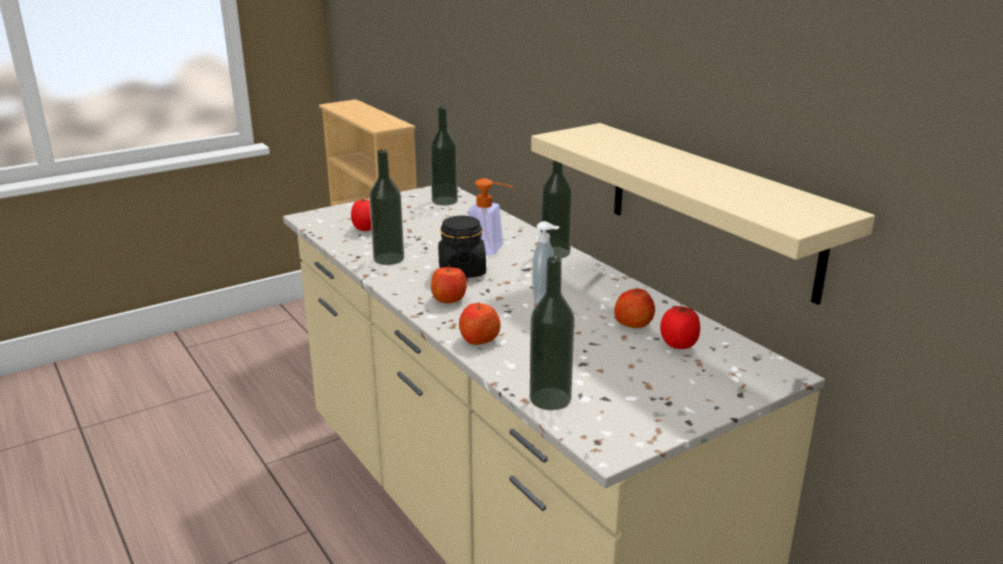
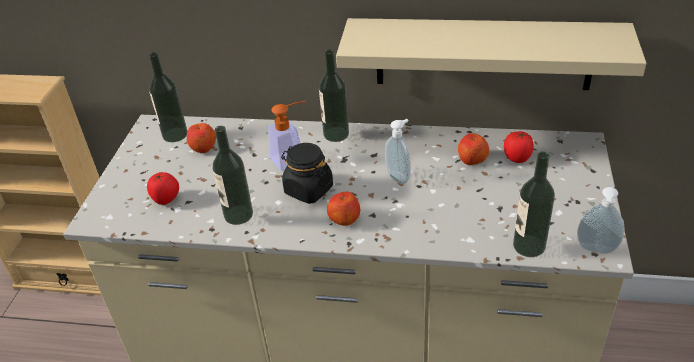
camera: 45 degrees left, 15 degrees up
(479, 339) = (420, 235): apple -> apple (203, 147)
(605, 440) = (596, 250): none -> soap dispenser

